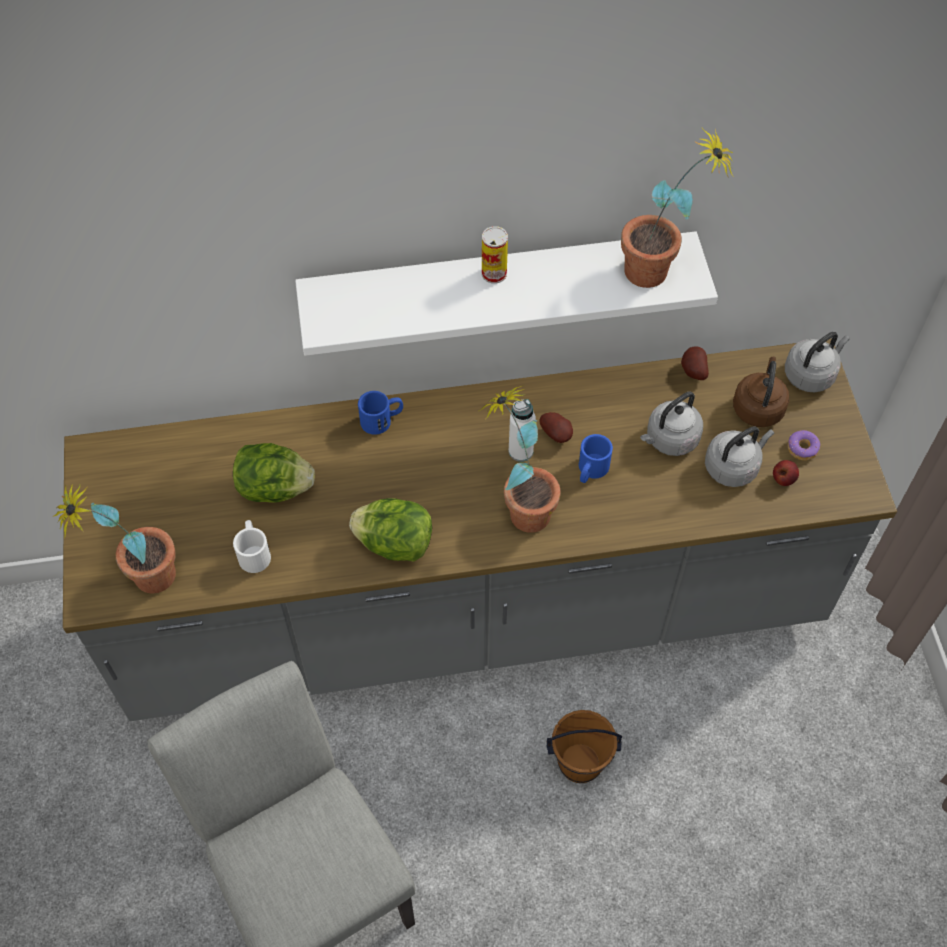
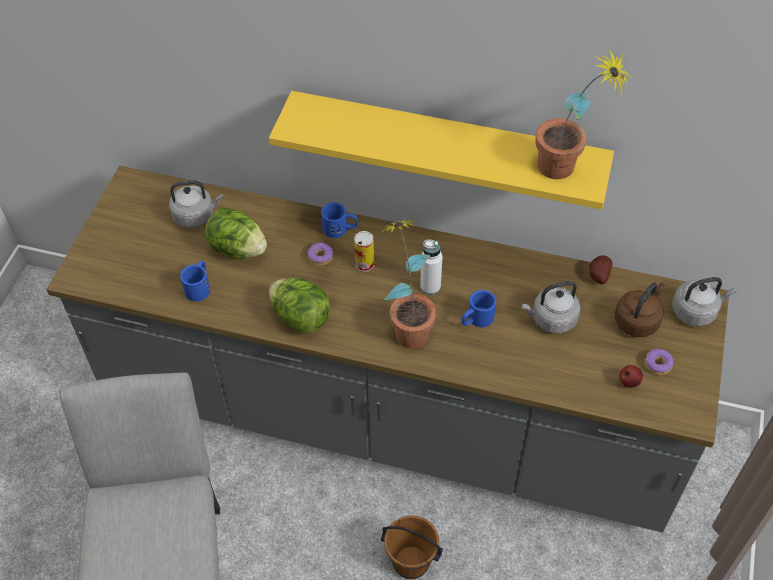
camera: 25 degrees right, 5 degrees down
(141, 579) = (114, 277): potted plant -> none
(254, 552) = (199, 286): white mug -> blue mug
(377, 462) = (320, 257): none -> donut
(494, 273) = (437, 131): can -> can (364, 264)
(497, 283) = (447, 144): white shelf -> yellow shelf
(557, 434) = (465, 284): potato -> none
(733, 467) = (592, 357): grey kettle -> grey kettle (196, 215)

